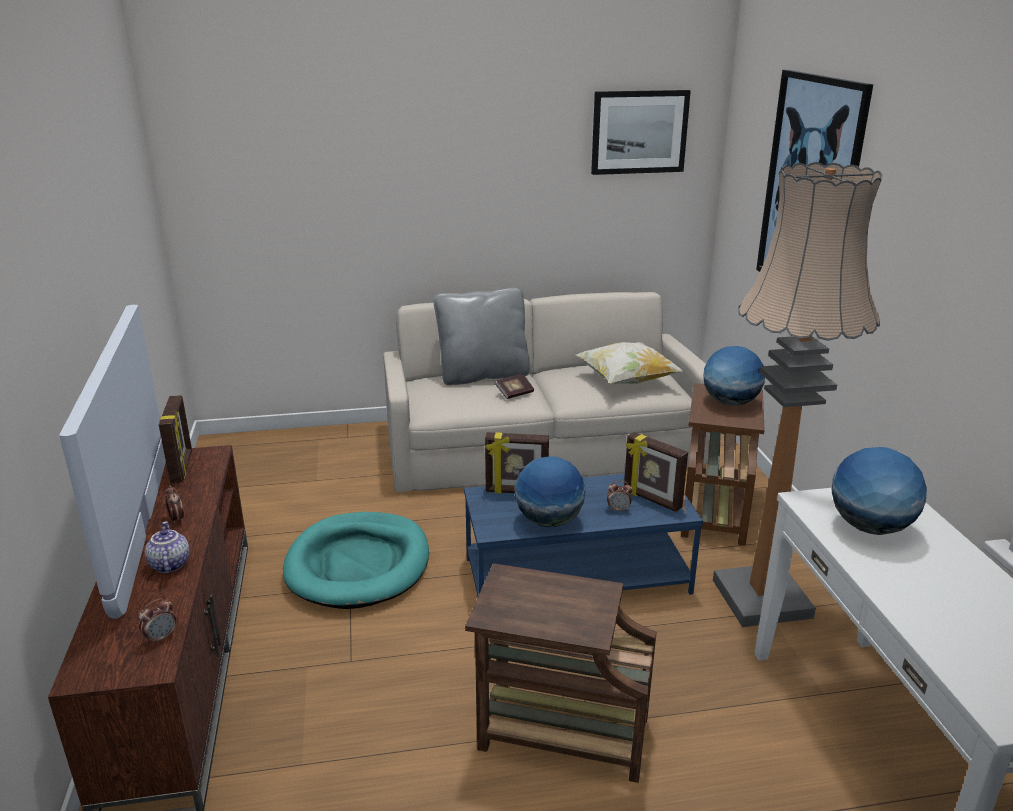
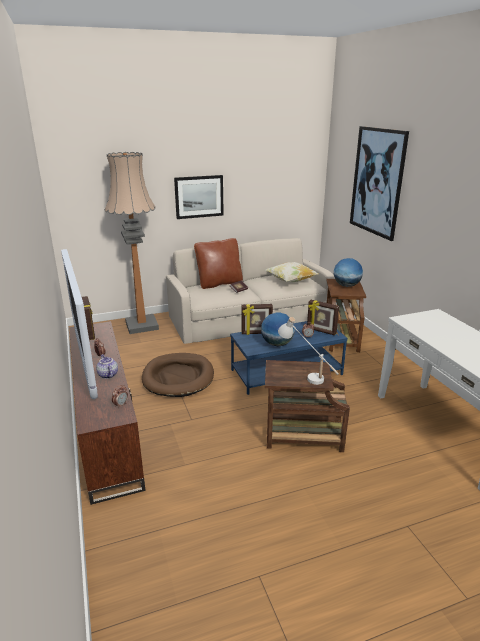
camera: 10 degrees left, 0 degrees up
(358, 564) = (178, 377): turquoise dog bed -> brown dog bed
(483, 375) = (219, 283): grey pillow -> brown pillow
(562, 609) = (306, 374): none -> white table lamp
(639, 132) = (287, 158): picture -> picture (199, 196)
(761, 598) = (374, 373): floor lamp -> floor lamp (142, 325)
(869, 527) = (432, 327): globe -> none

